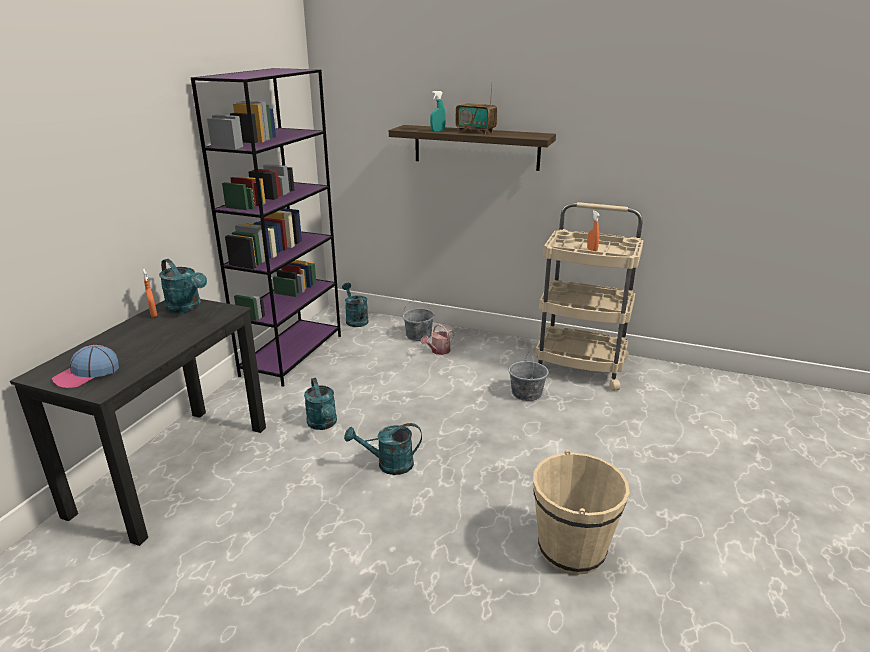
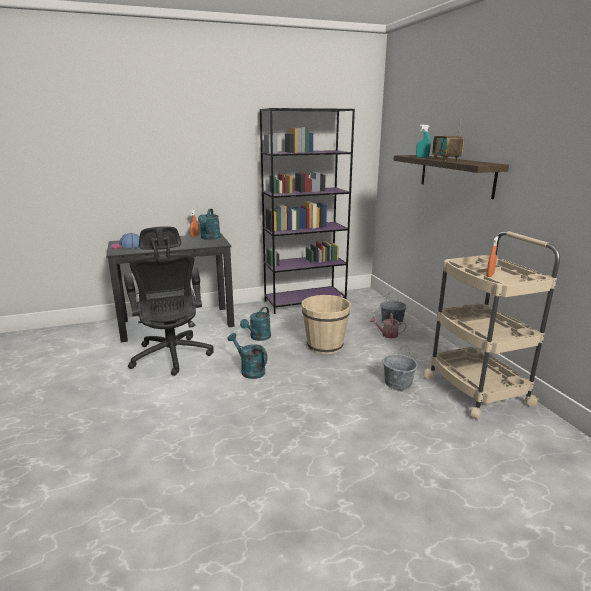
camera: 50 degrees right, 5 degrees down
(268, 513) = (171, 358): none -> office chair
(355, 320) = (370, 299): turquoise watering can -> none
(572, 549) = (250, 470): beige bucket -> beige bucket (325, 346)

